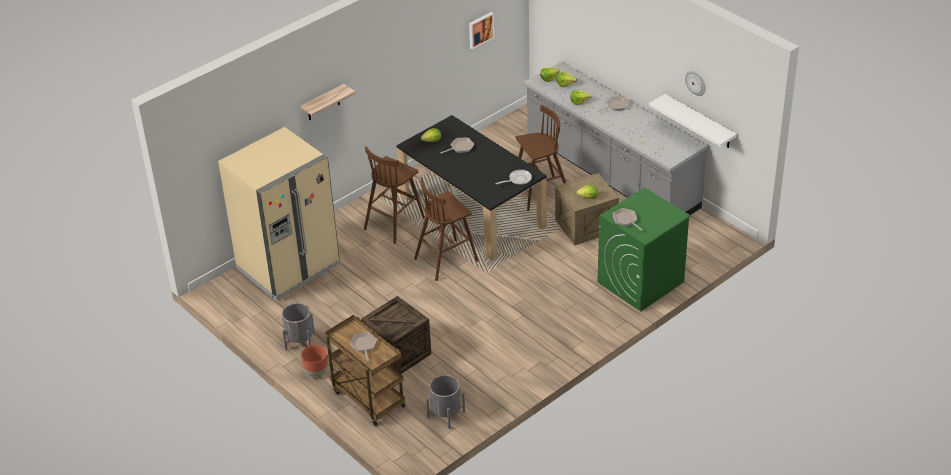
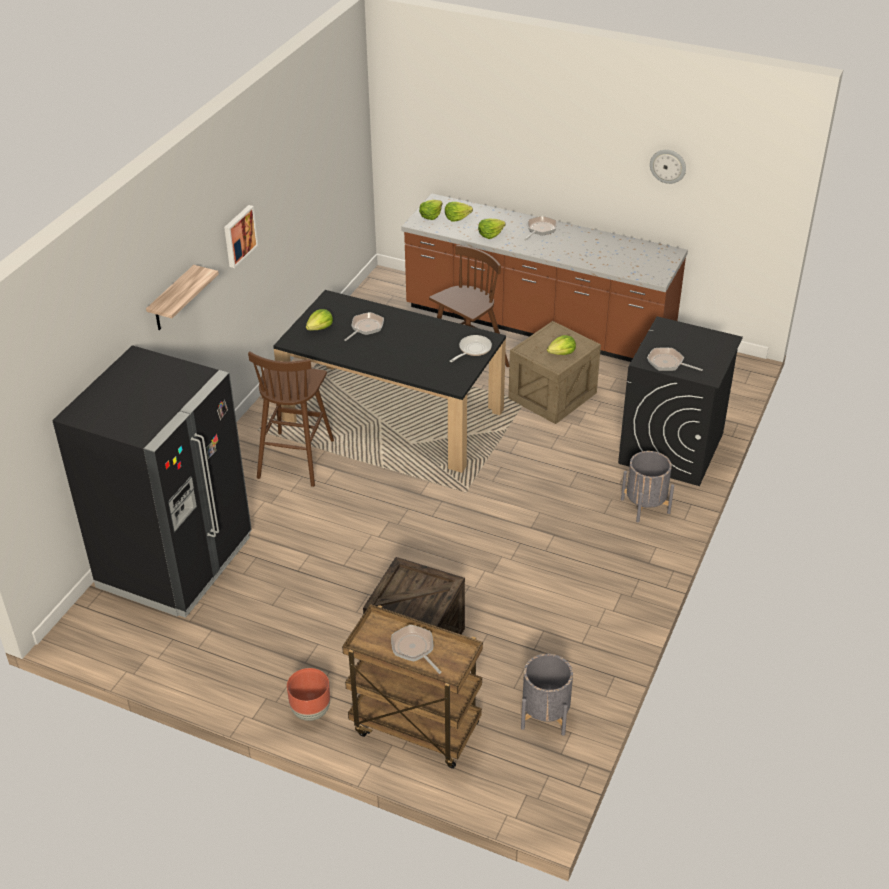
camera: 25 degrees left, 0 degrees up
(288, 267) = (176, 562): beige fridge -> black fridge
(300, 341) = (257, 670): grey planter -> grey planter (645, 506)
(447, 259) = (400, 488): brown stool -> none
(480, 29) = (329, 165): picture -> picture (239, 235)
(611, 174) = (538, 326): grey counter -> brown counter
(640, 282) = (671, 449): green washing machine -> black washing machine
(699, 122) = (673, 220): white shelf -> none

